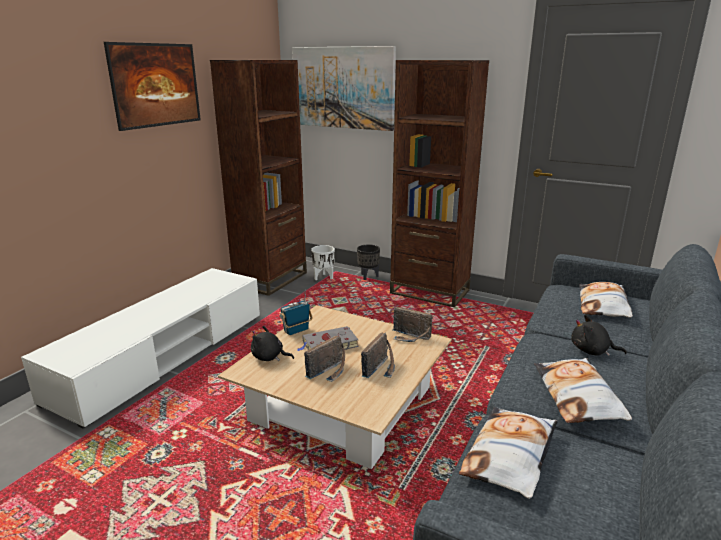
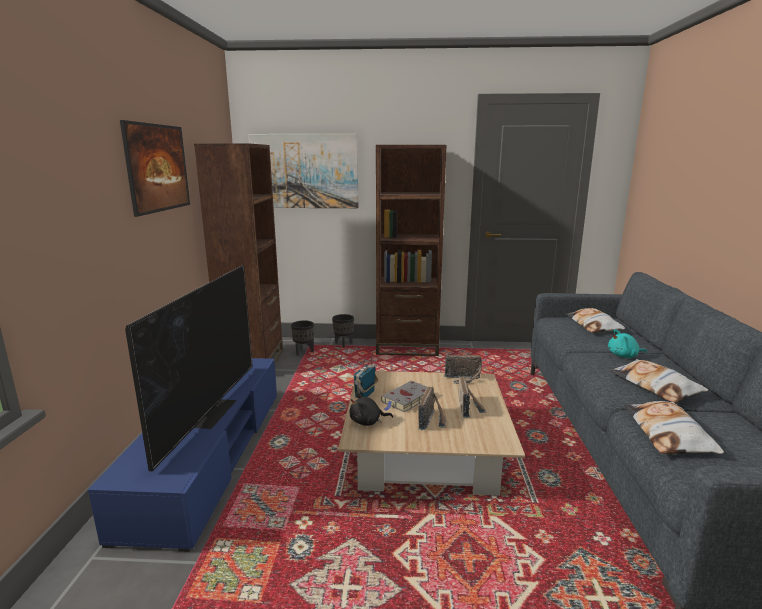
camera: 25 degrees left, 5 degrees down
(157, 316) = (210, 412): none -> television
(164, 355) = (209, 456): white tv stand -> blue tv stand
(323, 277) = (303, 352): white planter -> black planter
(592, 351) = (624, 356): black plush toy -> turquoise plush toy

